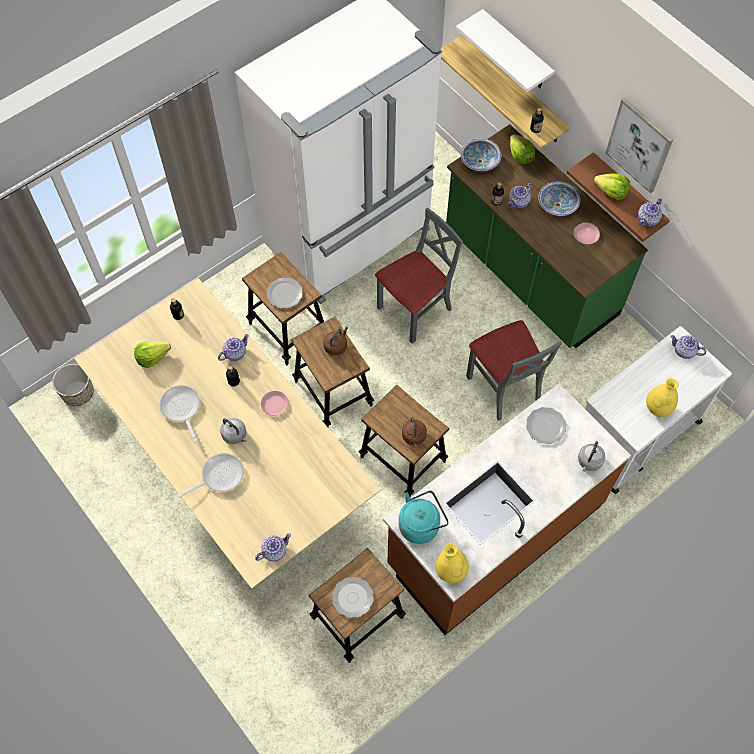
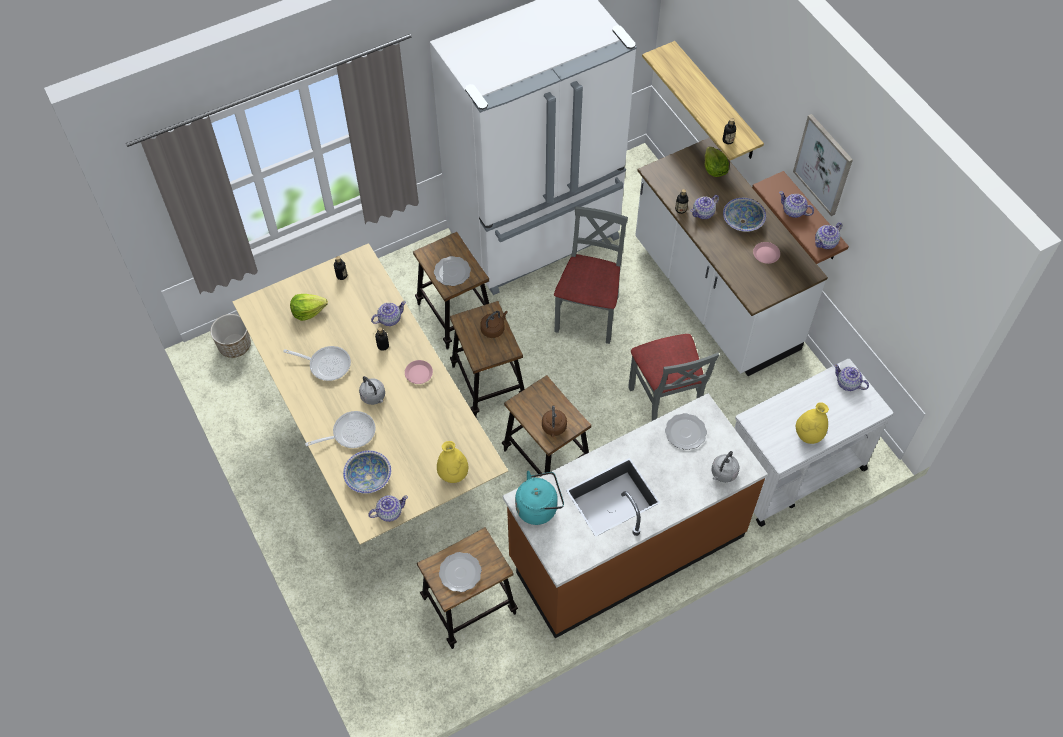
camera: 10 degrees right, 5 degrees down
(181, 409) = (326, 364): frying pan -> frying pan turned 120 degrees clockwise
(415, 310) = (588, 314): grey chair -> grey chair turned 45 degrees counterclockwise
(451, 571) = (560, 556): yellow vase -> yellow vase (453, 474)
(479, 161) = (671, 169): bowl -> bowl (368, 477)
(516, 52) = (719, 62): white shelf -> none
(529, 274) = (714, 296): green counter -> white counter
(611, 192) = (793, 211): lettuce -> teapot

